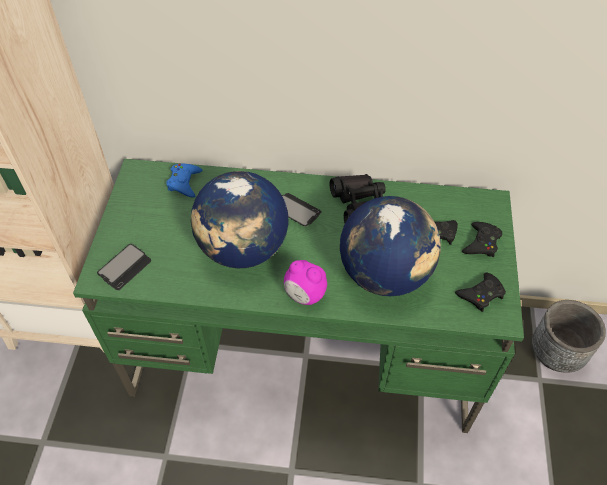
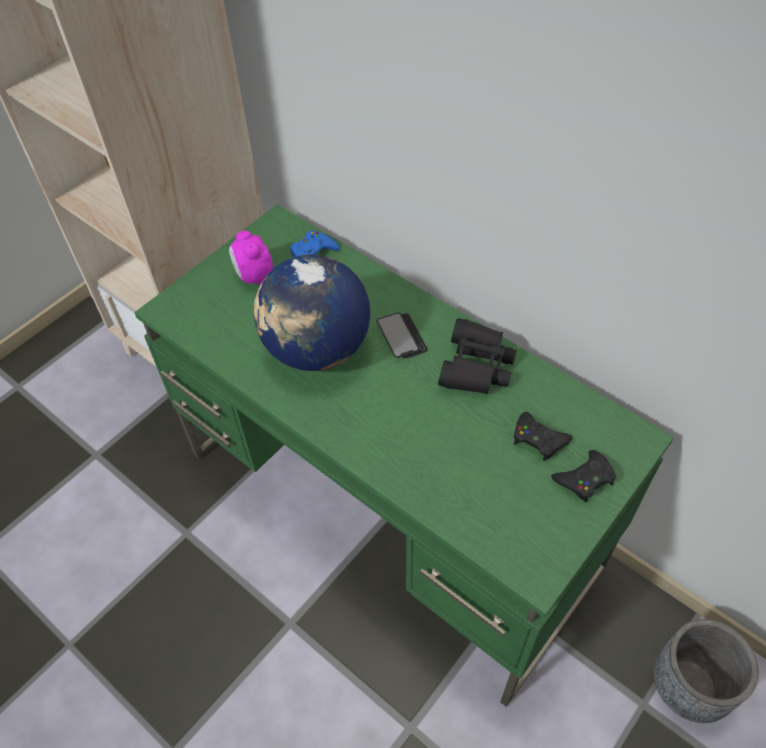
camera: 35 degrees right, 0 degrees up
(125, 267) = (195, 311): phone -> none
(304, 295) = (339, 429): alarm clock -> alarm clock (254, 276)
(385, 274) = (442, 453): globe -> none
(481, 294) = (534, 536): black game controller -> none

